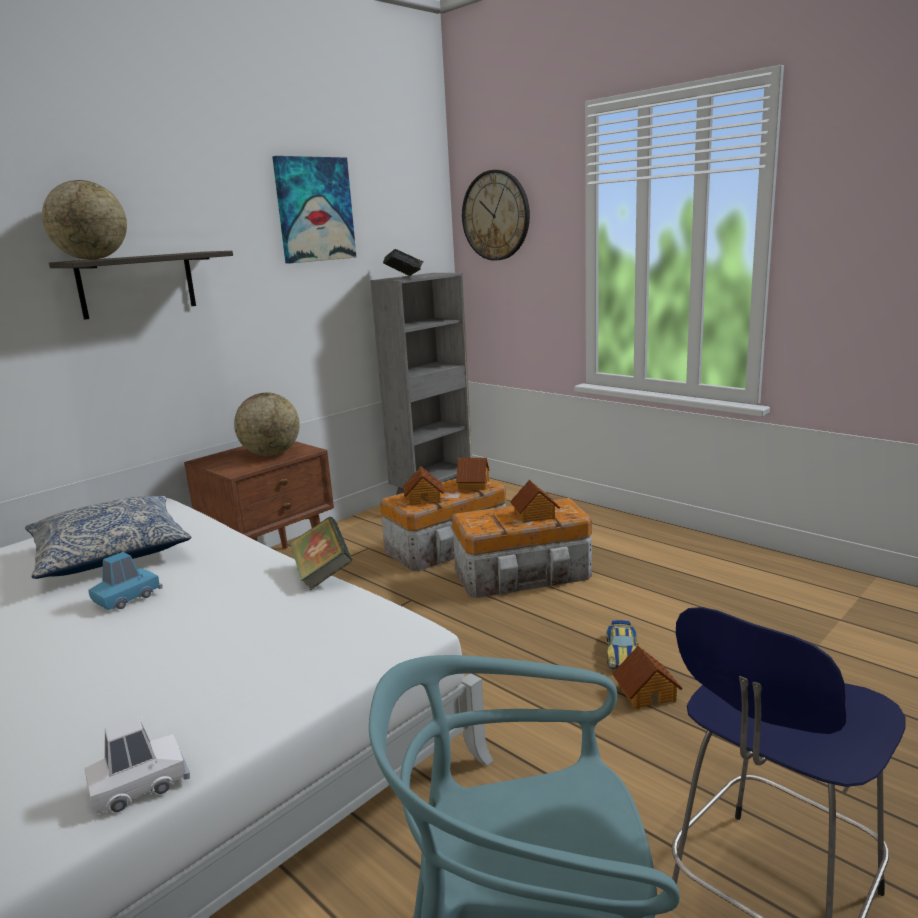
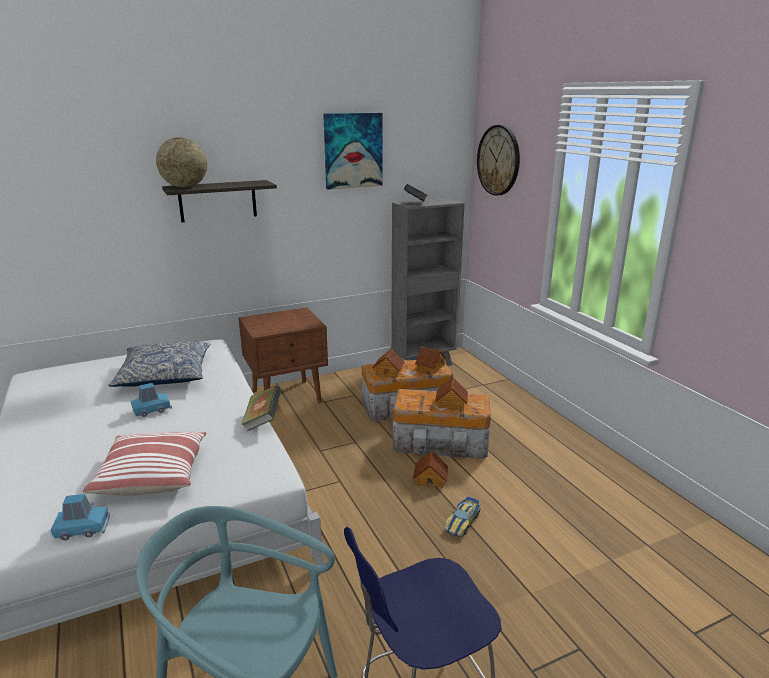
camera: 20 degrees right, 5 degrees up
(140, 784) = (83, 528): white toy car -> blue toy car
(204, 679) = (152, 475): none -> pillow
(271, 454) = (290, 322): globe -> none
(646, 693) = (456, 556): toy house -> toy house (430, 478)

